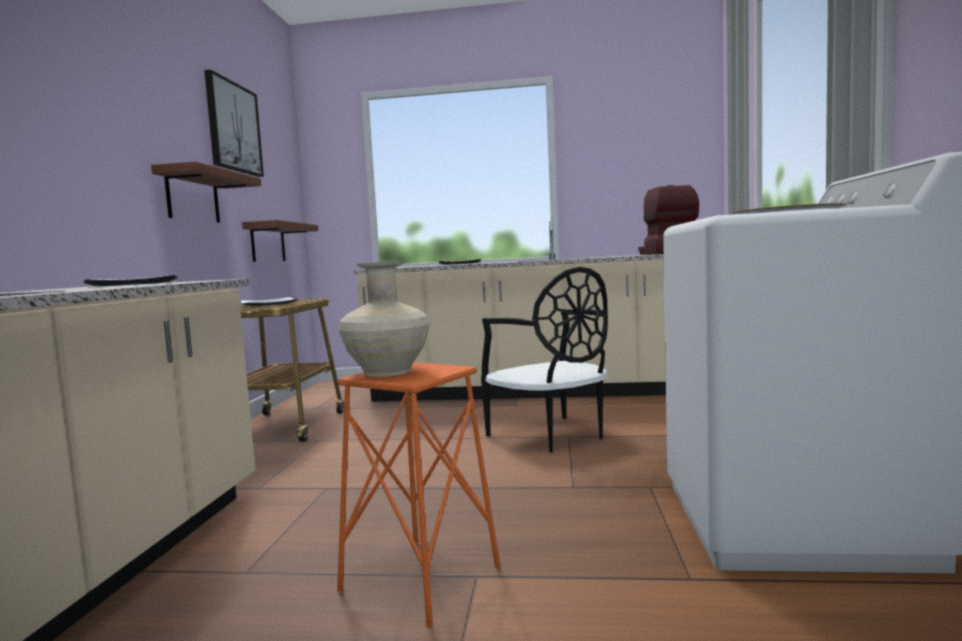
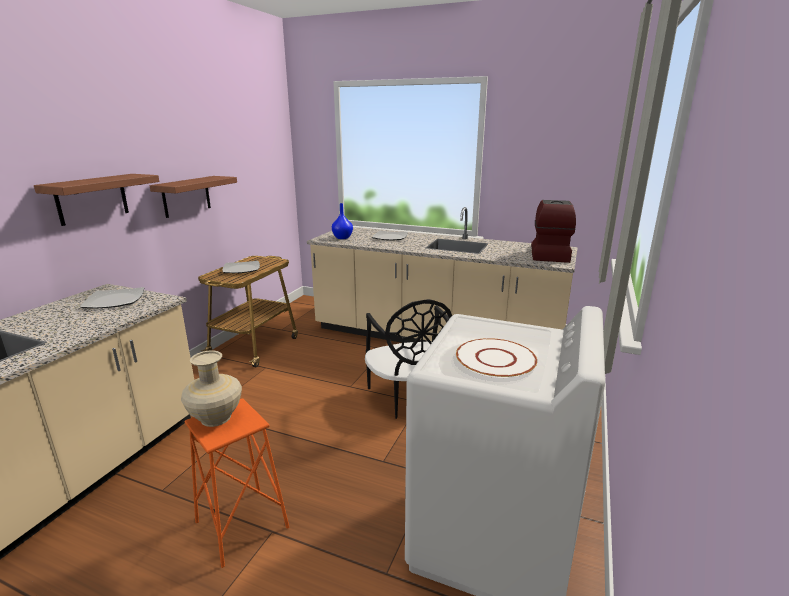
camera: 15 degrees right, 15 degrees up
(233, 127) = (222, 131): picture -> none
(268, 243) = (256, 208): shelf -> shelf (92, 199)
(398, 267) = (342, 238): none -> blue vase

